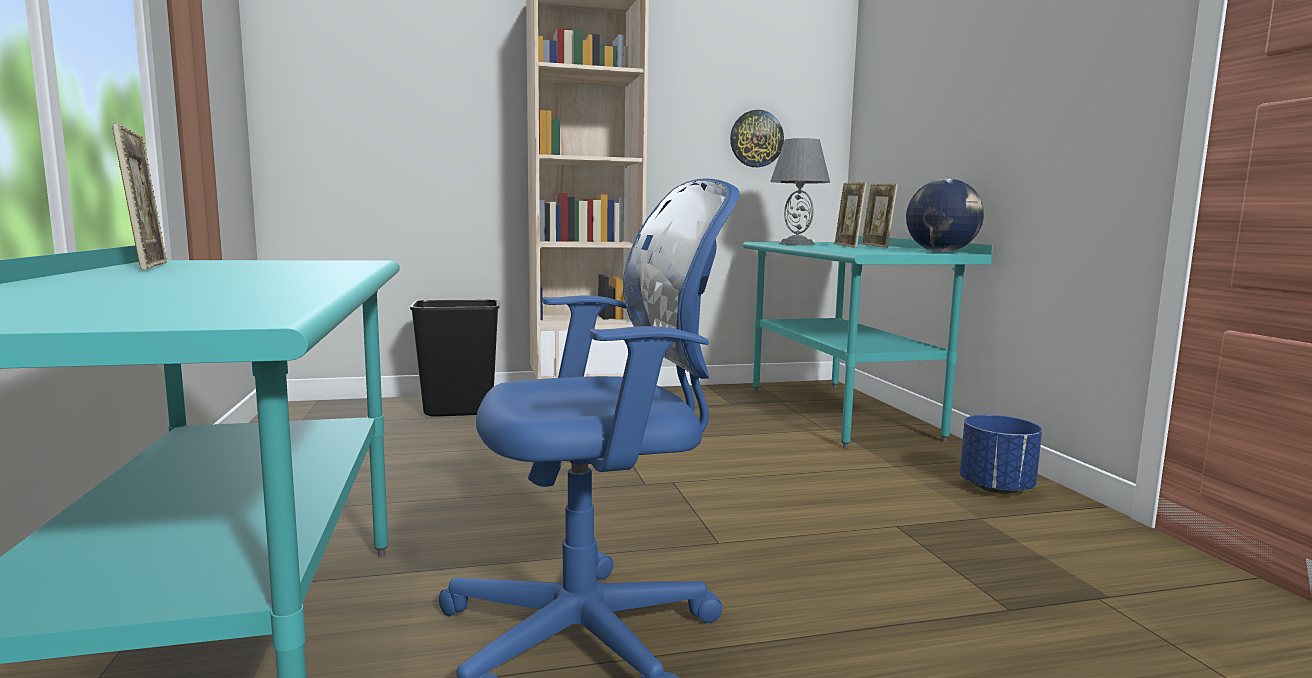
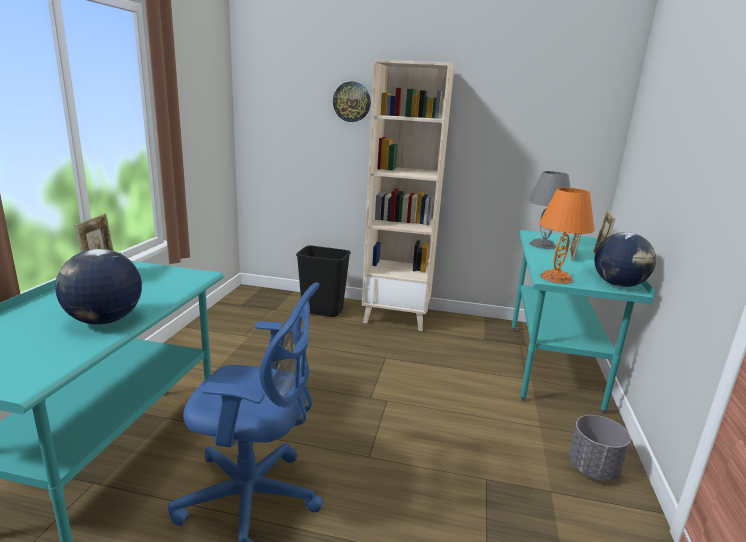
camera: 25 degrees right, 10 degrees up
(271, 283) = (104, 321): none -> globe
(756, 139) = (541, 157): wall clock -> wall clock (352, 102)
(870, 251) = (556, 278): none -> orange table lamp
(996, 488) = (593, 469): blue planter -> grey planter

